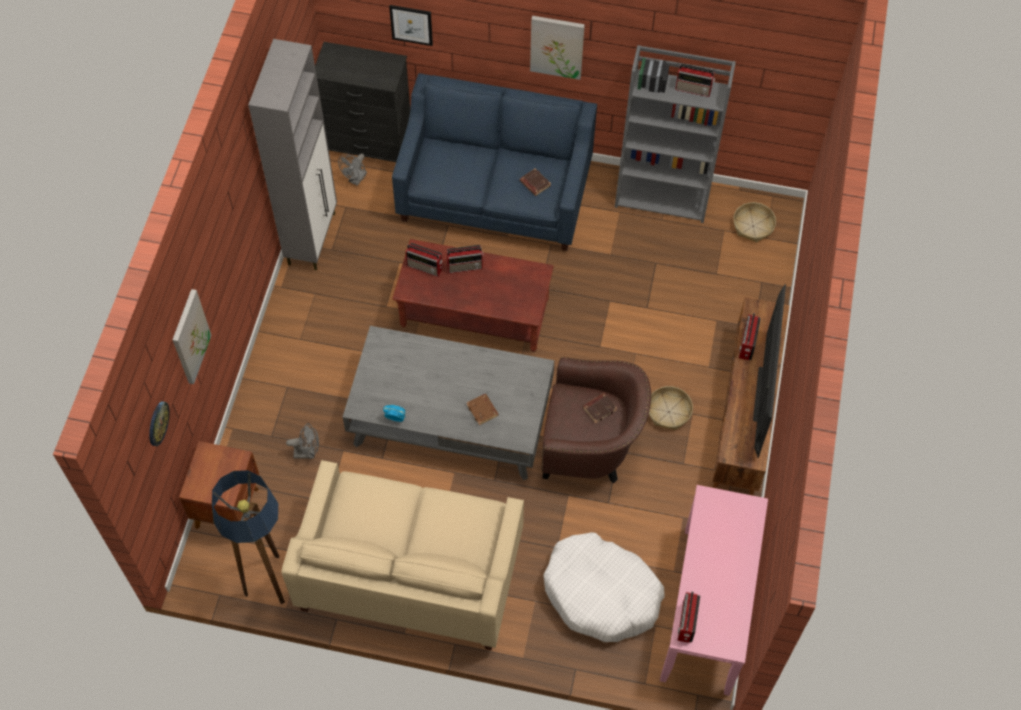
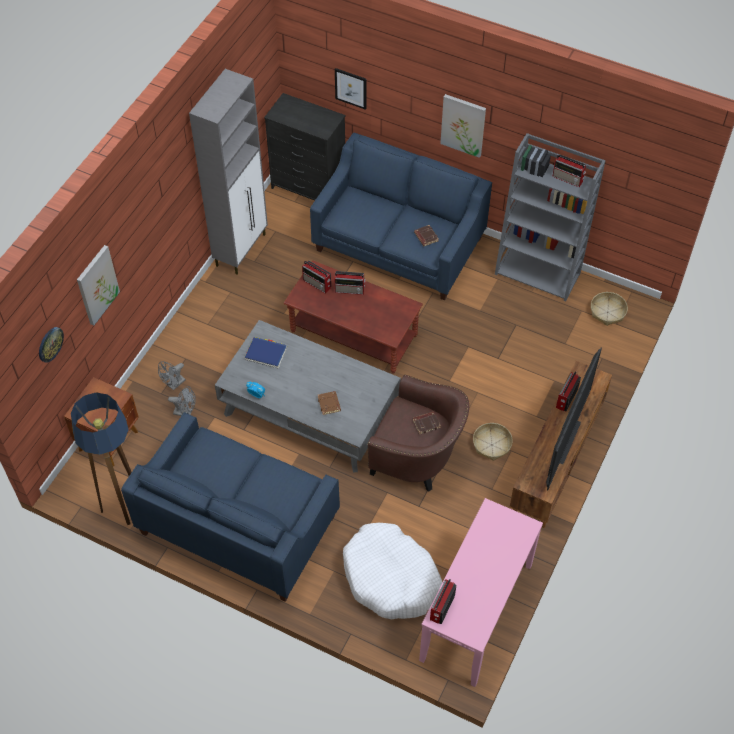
camera: 15 degrees right, 5 degrees down
(356, 180) = (290, 212): grey fan -> grey fan (174, 384)
(391, 365) = (266, 353): none -> blue book
(410, 573) = (238, 524): beige sofa -> blue sofa

